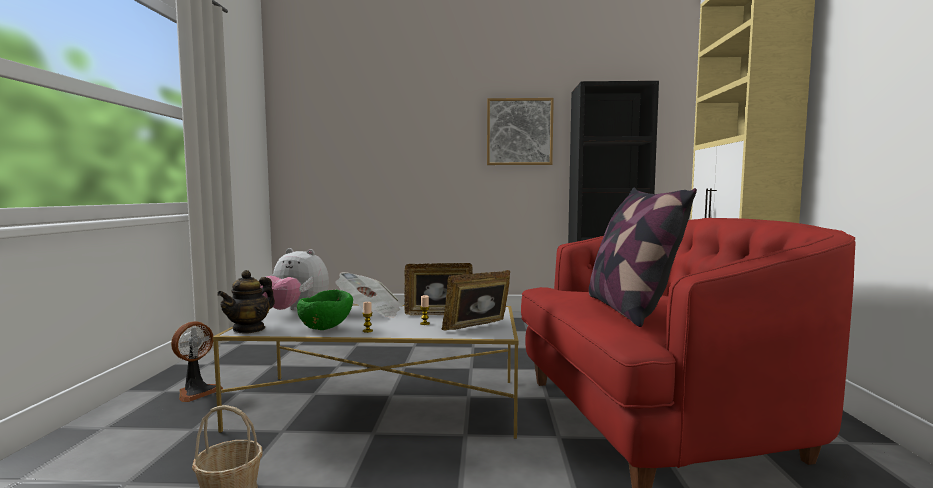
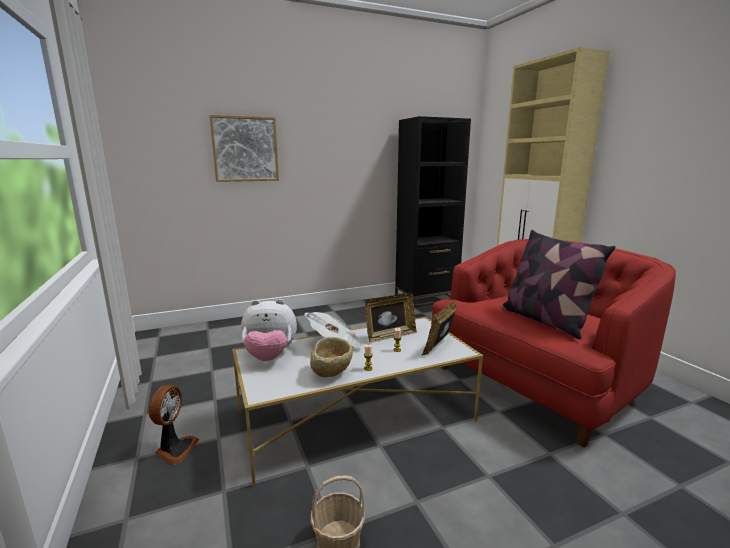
camera: 25 degrees left, 10 degrees up
(249, 329) = (265, 390): teapot -> none
(326, 329) = (331, 373): green bowl -> beige bowl
(519, 132) = (358, 153): picture -> picture (245, 149)

